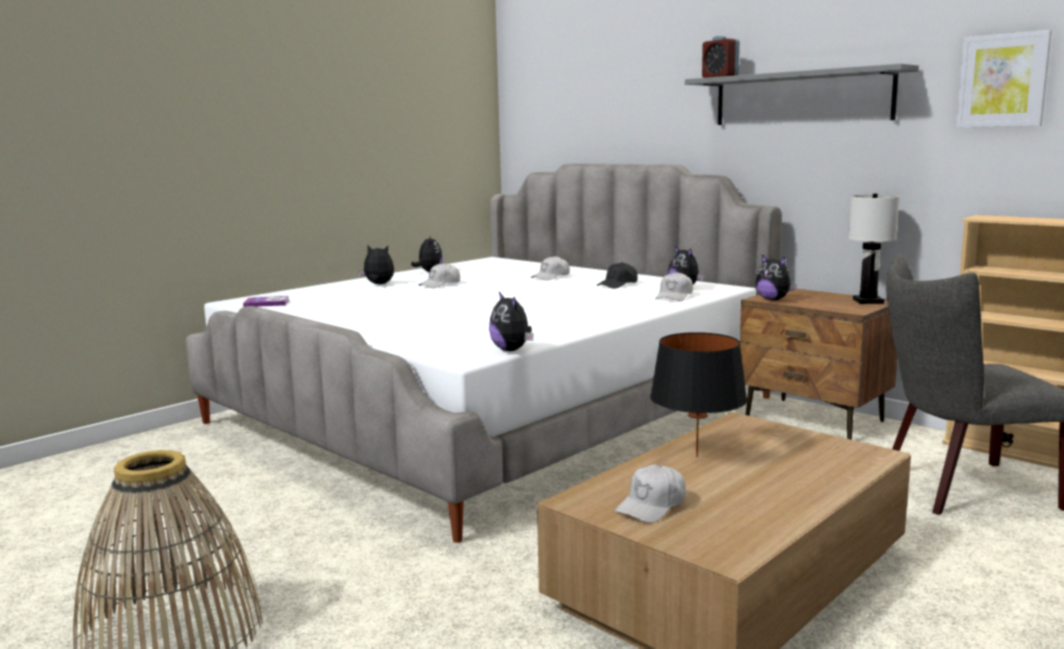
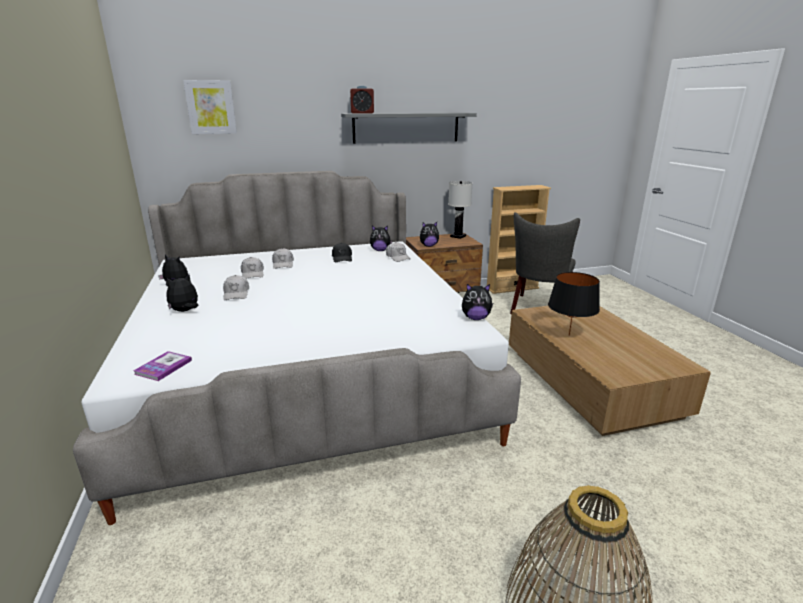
camera: 60 degrees left, 10 degrees up
(652, 506) = (626, 363): white cap -> white cap (253, 273)
(1002, 80) = (502, 122): picture -> picture (211, 107)

